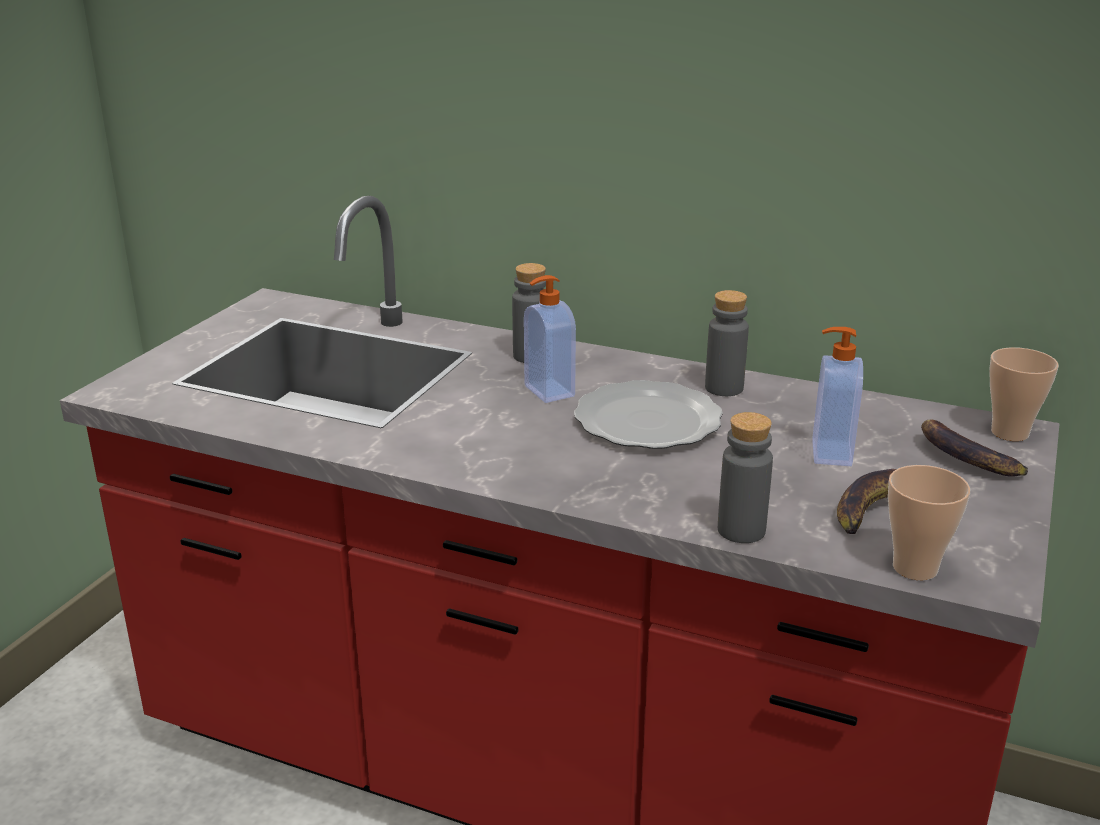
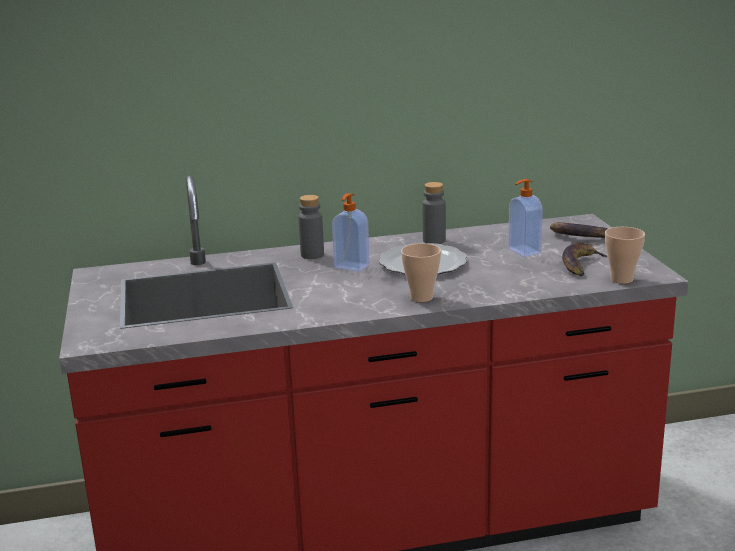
camera: 35 degrees left, 5 degrees down
(741, 530) = (536, 290): grey bottle -> none
(1009, 433) = (580, 222): cup -> cup (421, 297)

